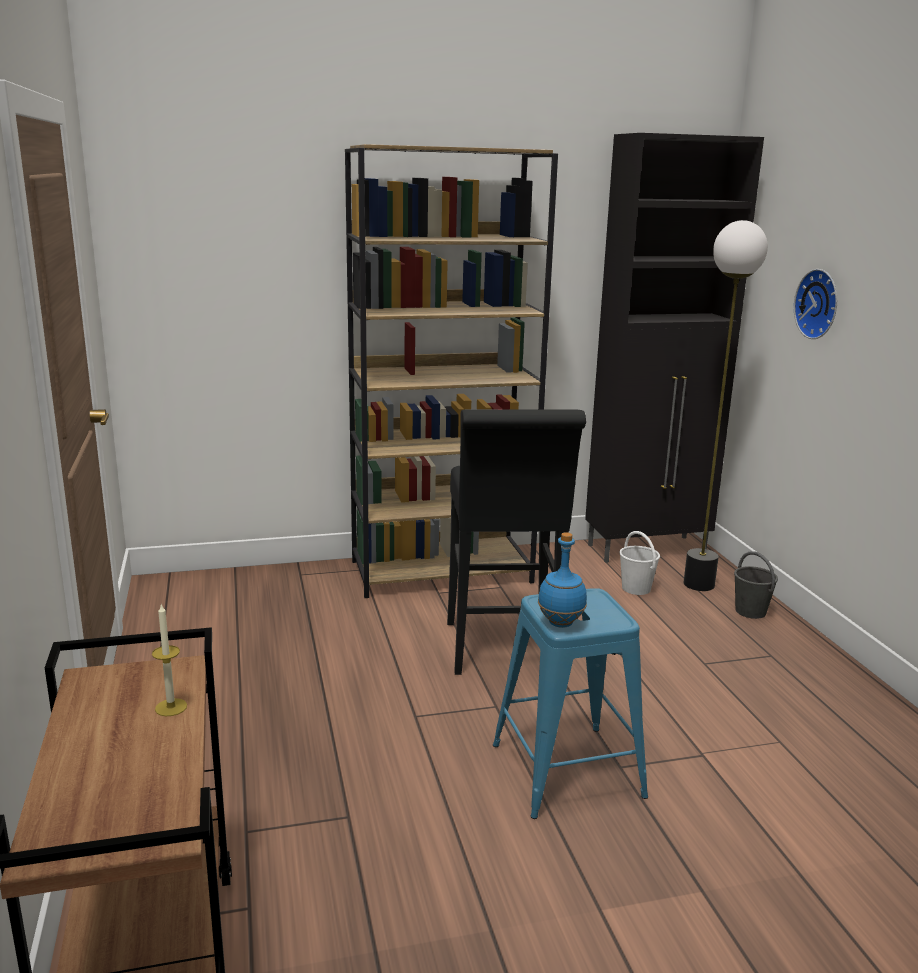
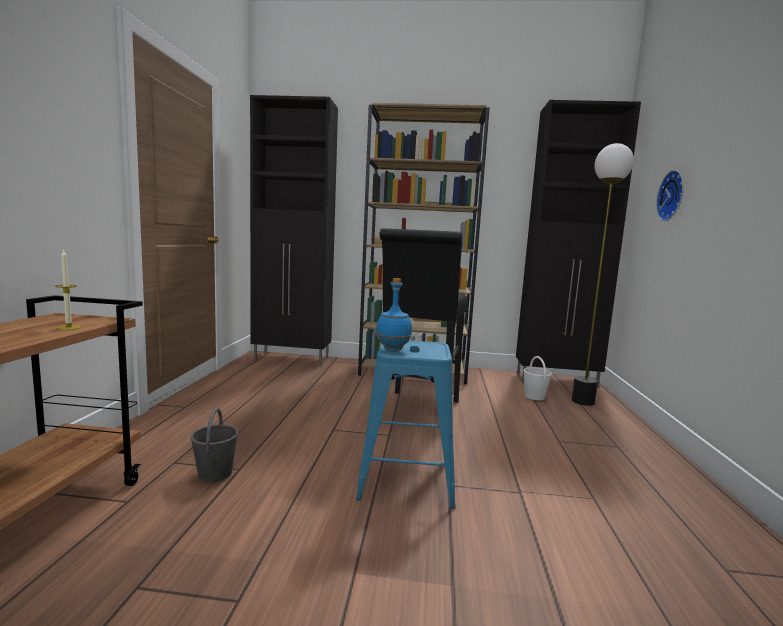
camera: 20 degrees right, 10 degrees down
(226, 581) = (292, 359): none -> black cabinet
(750, 611) = (614, 420): grey bucket -> grey bucket (215, 473)

